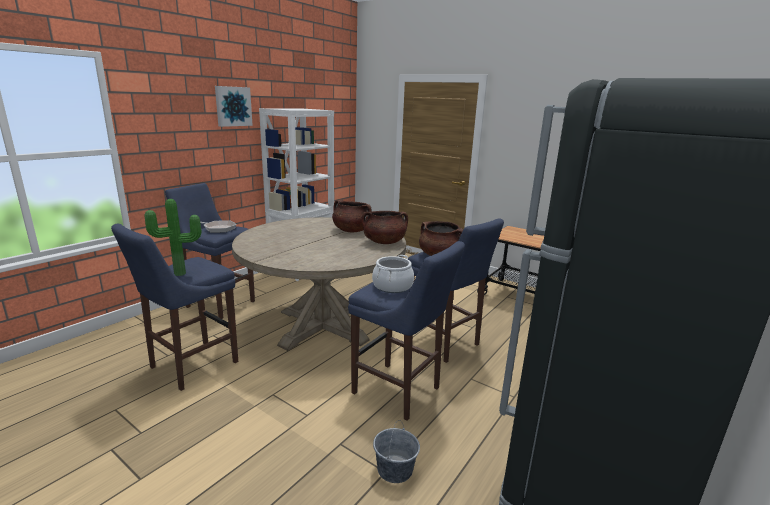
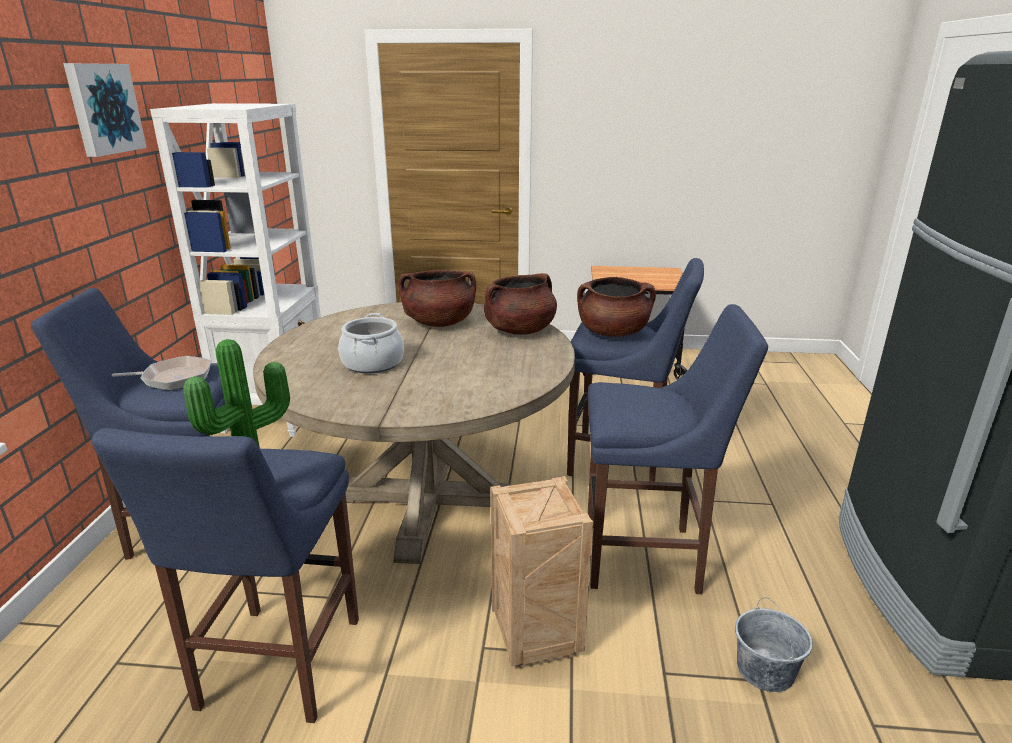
camera: 30 degrees left, 5 degrees up
(299, 402) = (538, 640): none -> crate
(392, 286) = (635, 399): cooking pot -> cooking pot (373, 363)

